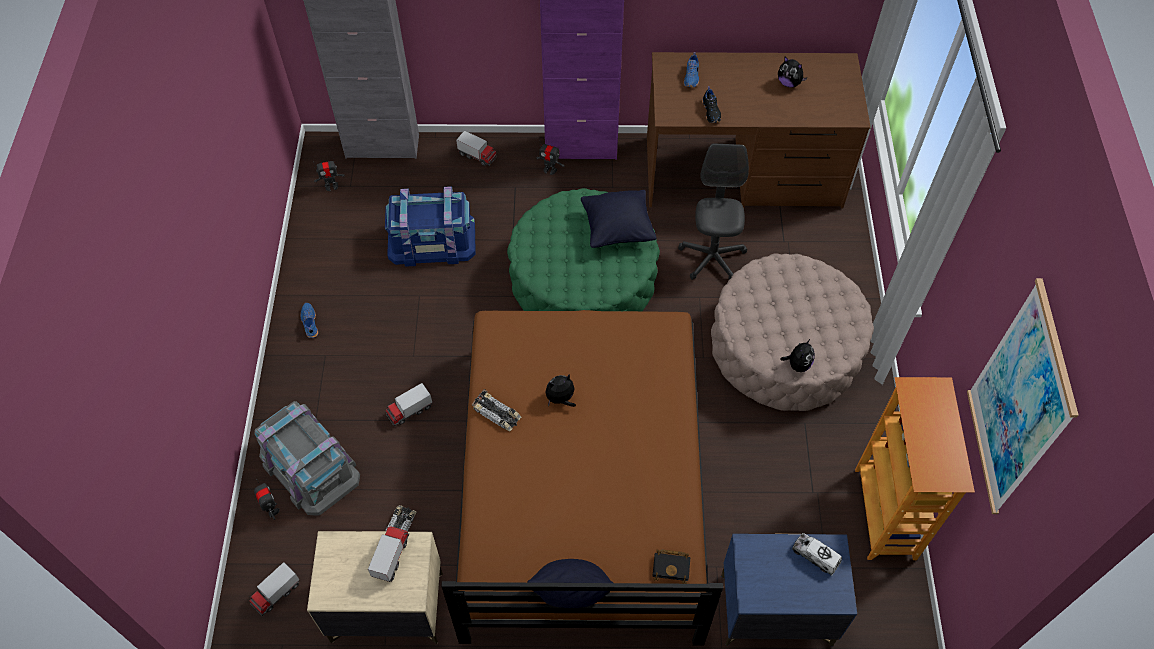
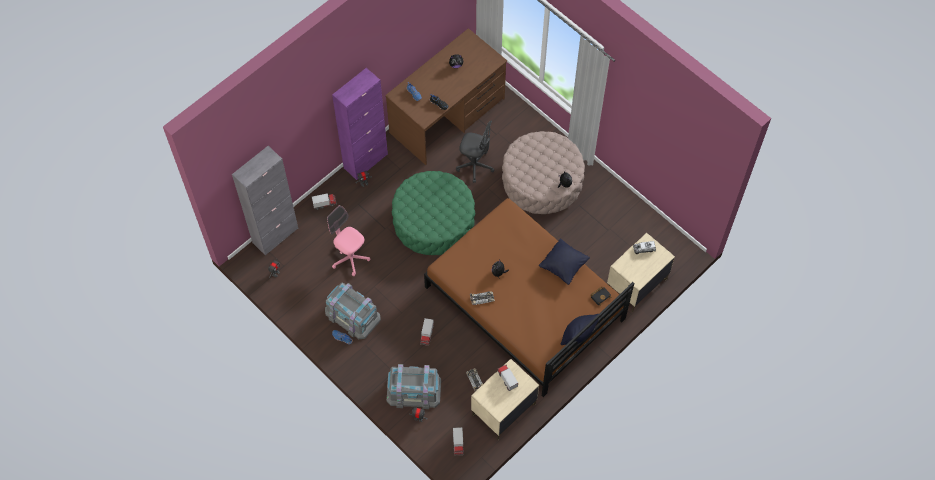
camera: 45 degrees left, 5 degrees up
(354, 306) = (352, 315): none -> grey storage box
(432, 239) = (350, 258): blue storage box -> pink office chair
(617, 229) = (439, 186): black pillow -> black pillow (563, 266)
(712, 257) = (475, 166): grey office chair -> grey office chair turned 150 degrees clockwise
(775, 610) = (636, 284): blue nightstand -> beige nightstand
(886, 514) = (640, 215): bookcase -> none
(1019, 402) = (680, 140): picture -> none

